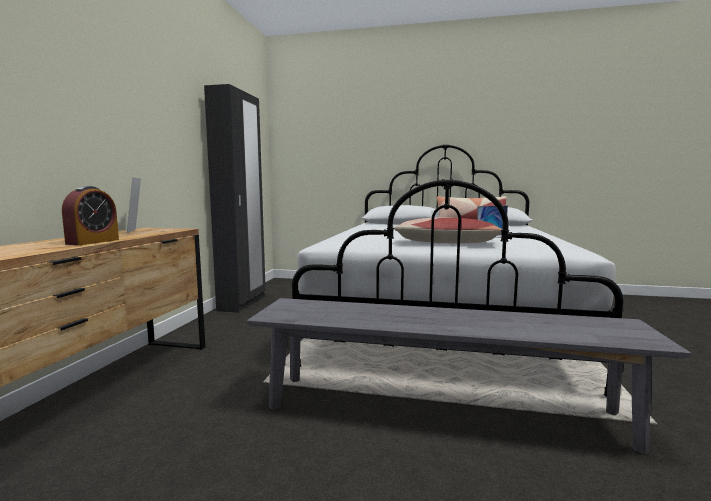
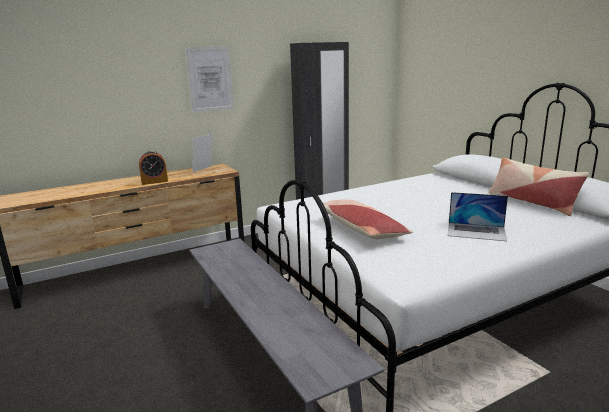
camera: 50 degrees right, 10 degrees up
(125, 102) = (210, 79): none -> picture

